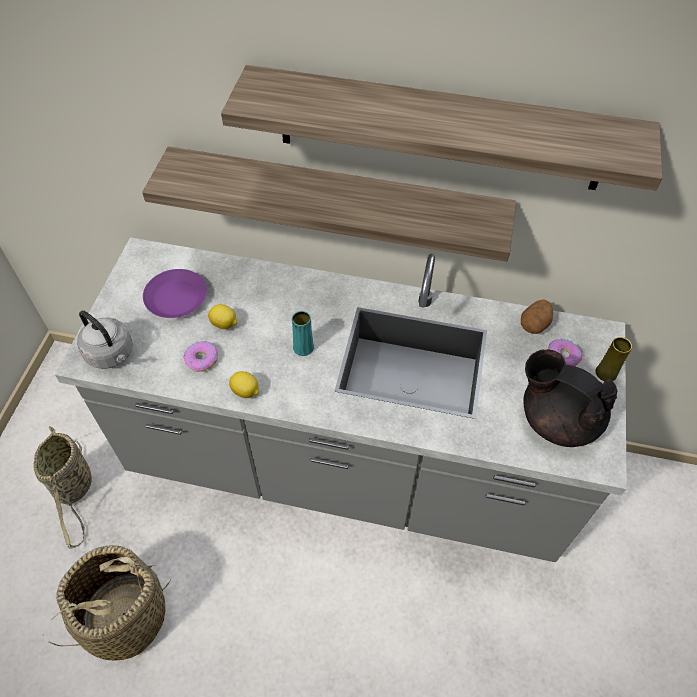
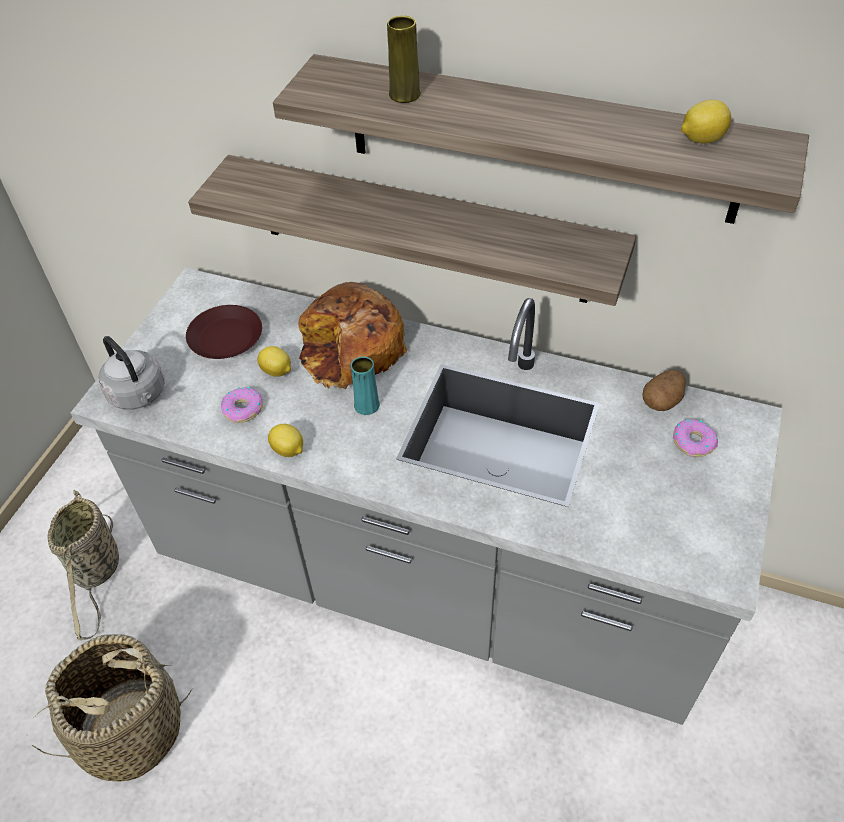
camera: 10 degrees right, 5 degrees down
(176, 297) = (226, 337): purple plate -> brown plate
(283, 301) = (351, 350): none -> bread
(557, 418) = (675, 516): black teapot -> none
(578, 131) = (701, 139): none -> lemon
(605, 373) = (747, 466): yellow vase -> yellow vase (404, 94)

